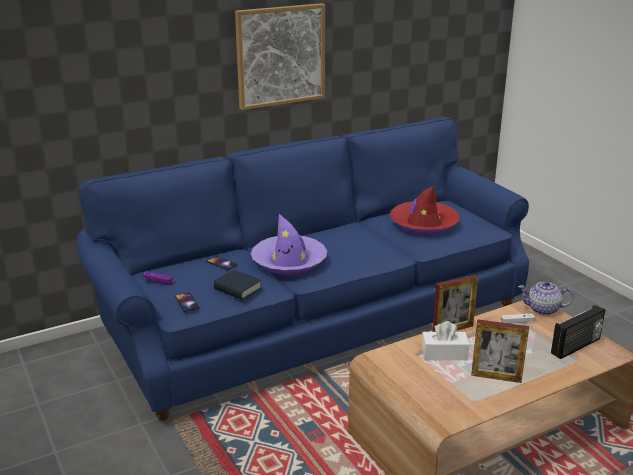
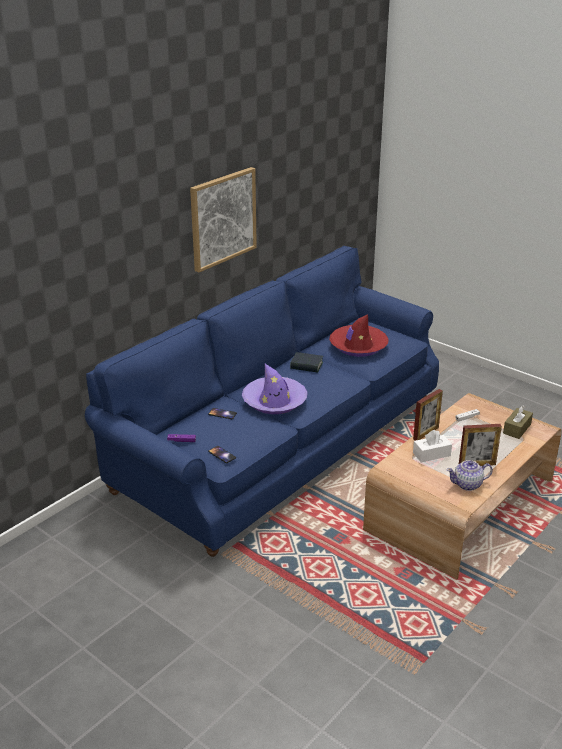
camera: 20 degrees left, 5 degrees up
(237, 289) = (253, 435): book -> book (306, 365)
(543, 309) = (479, 403): teapot -> teapot (468, 484)
(576, 346) = (517, 429): radio -> brown tissue box

